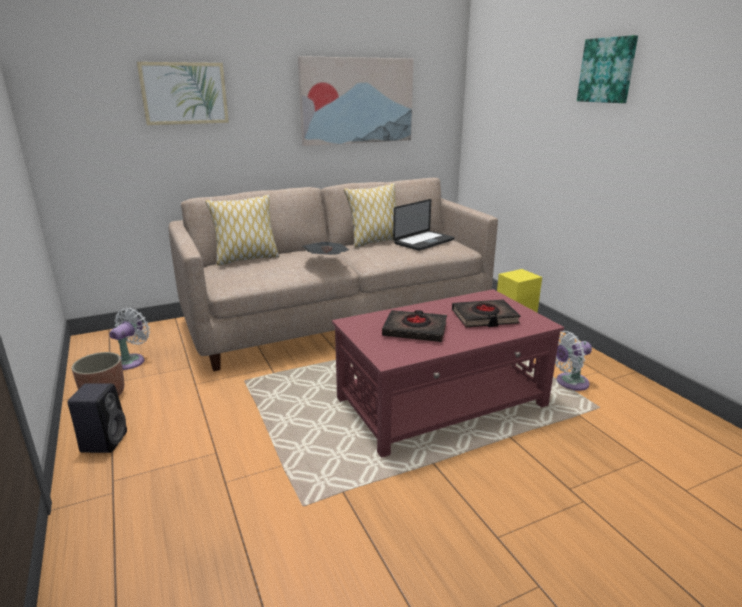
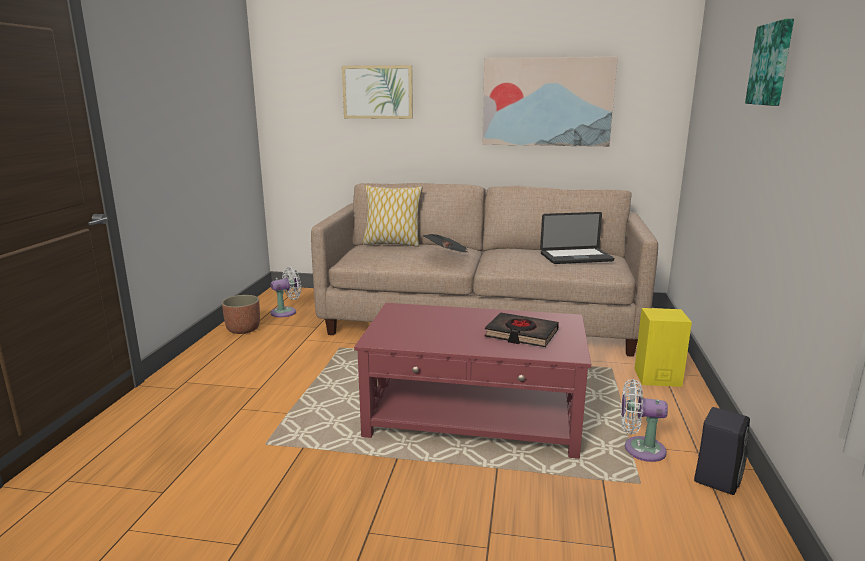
camera: 35 degrees right, 5 degrees down
(104, 441) = (209, 357): black speaker -> black speaker (717, 478)
(375, 242) = (528, 249): pillow -> none
(415, 330) = (437, 327): black book -> none

